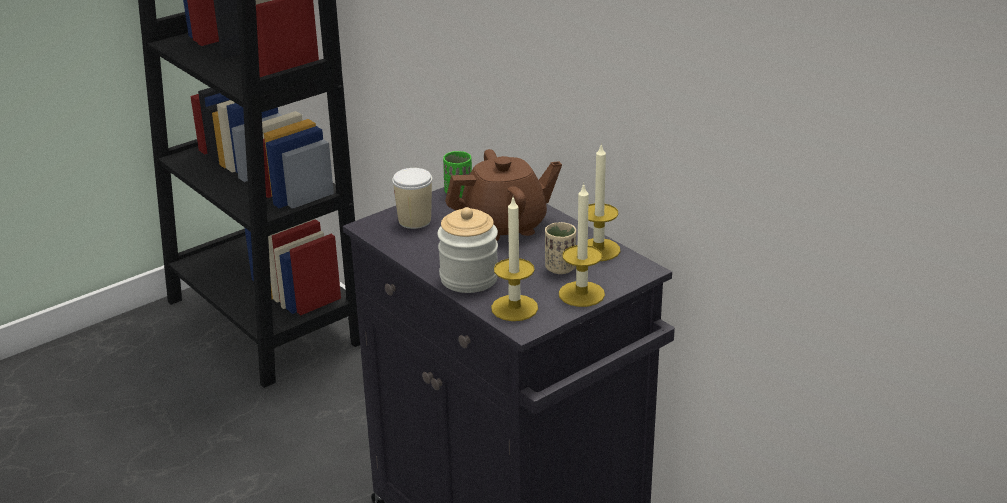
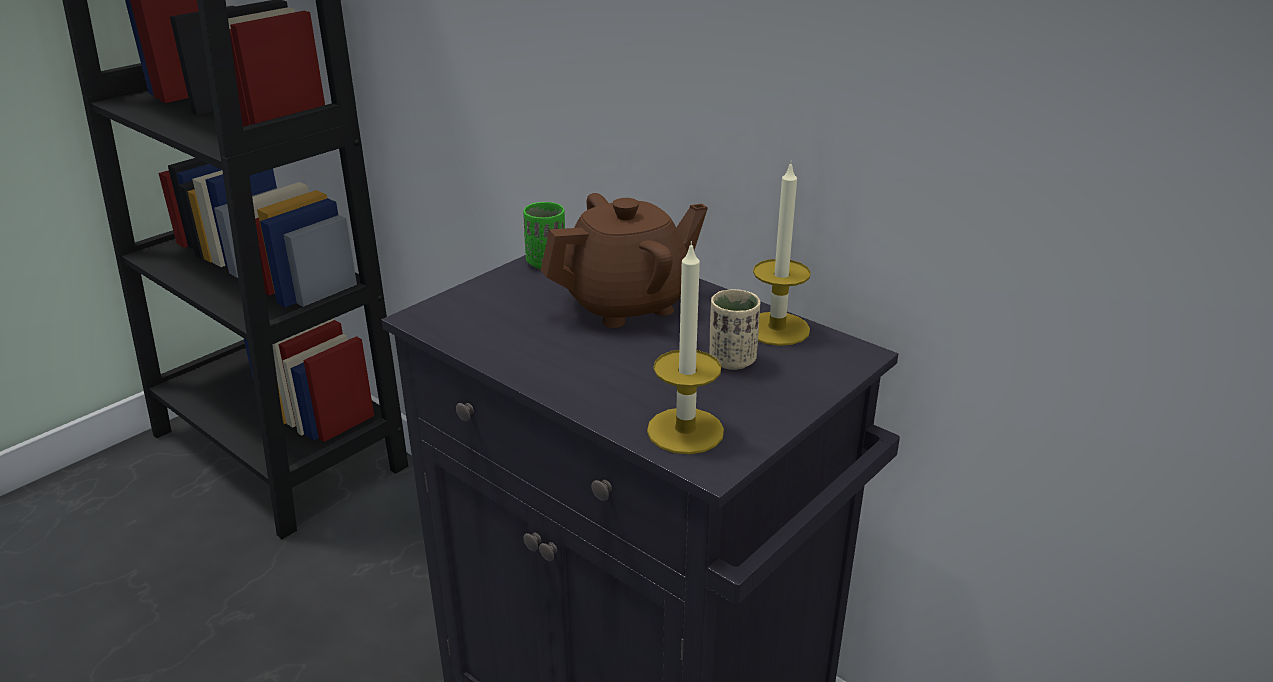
camera: 10 degrees left, 0 degrees up
(414, 220) = (491, 305): cup -> none
(469, 278) = (597, 387): jar -> none
(581, 294) = (781, 399): candle -> none

